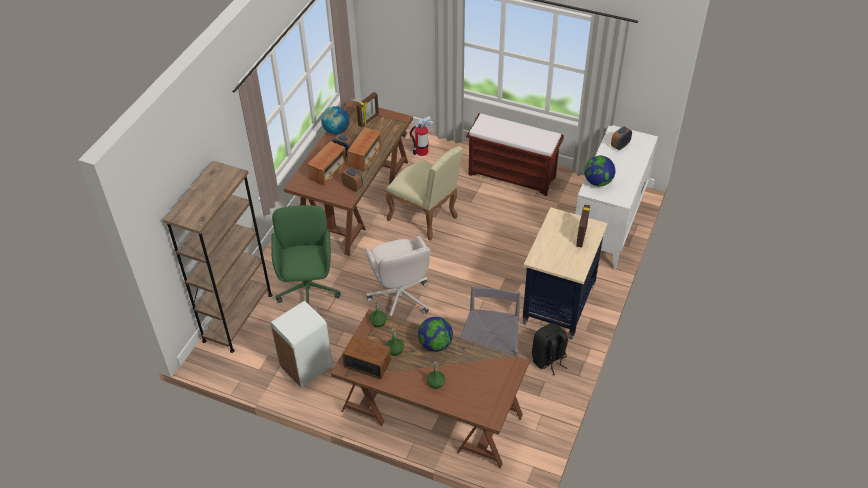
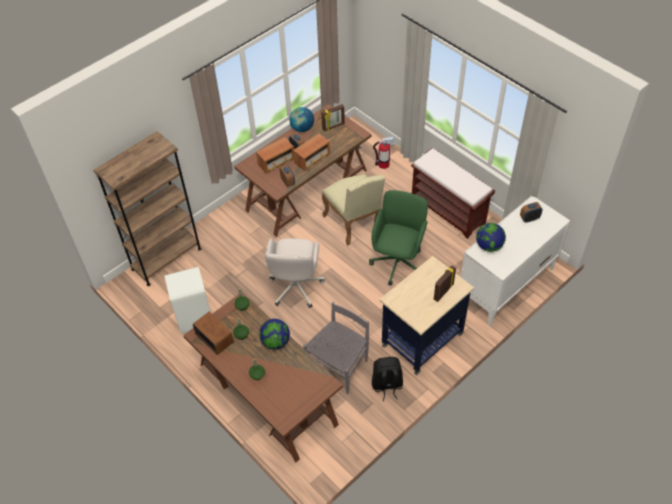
camera: 25 degrees right, 5 degrees up
(308, 291) = (229, 256): green office chair -> green office chair (397, 264)

